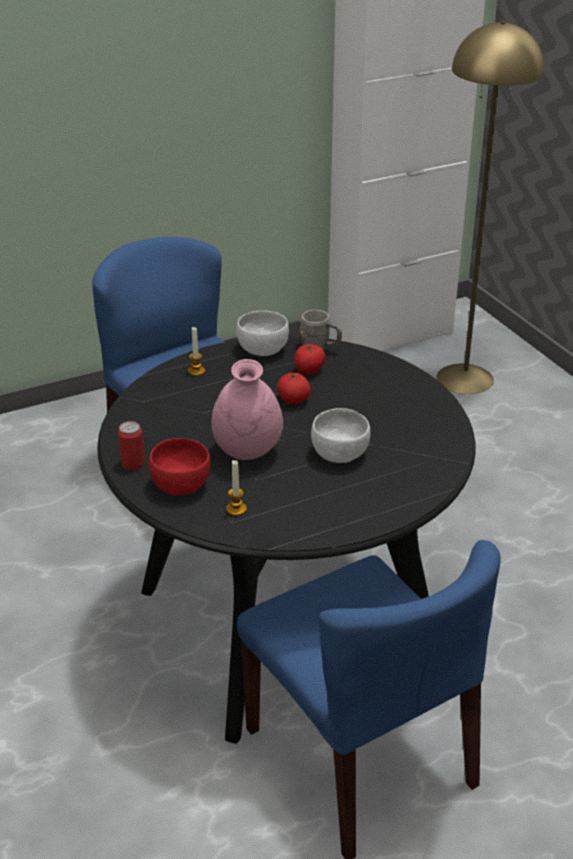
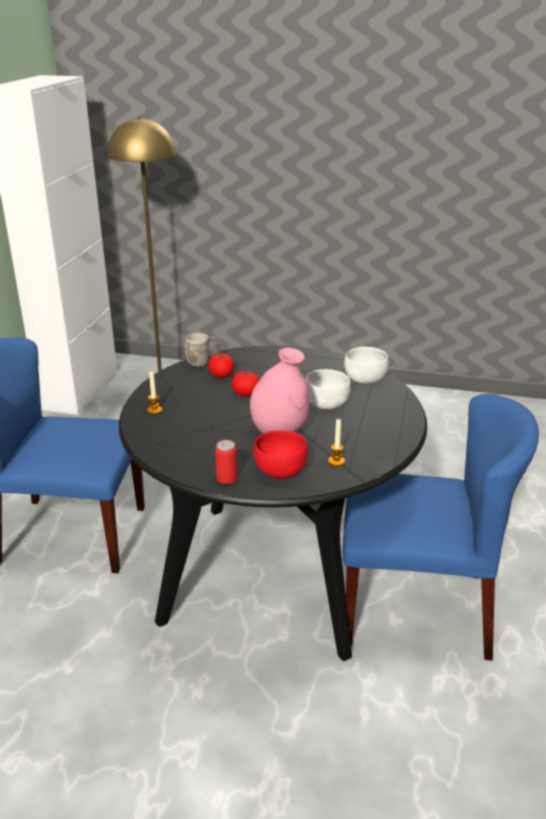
camera: 50 degrees left, 5 degrees down
(262, 349) = (170, 379): white bowl -> white bowl (364, 379)

